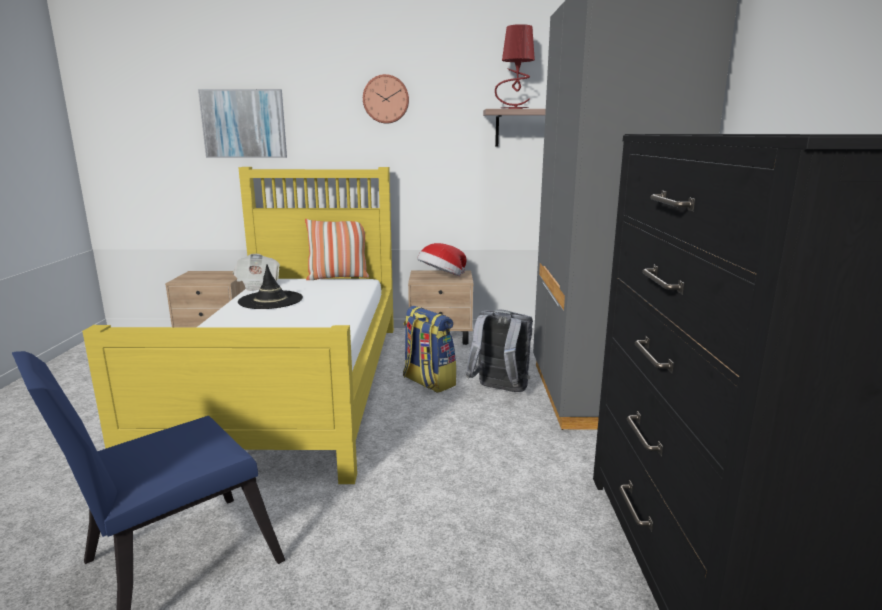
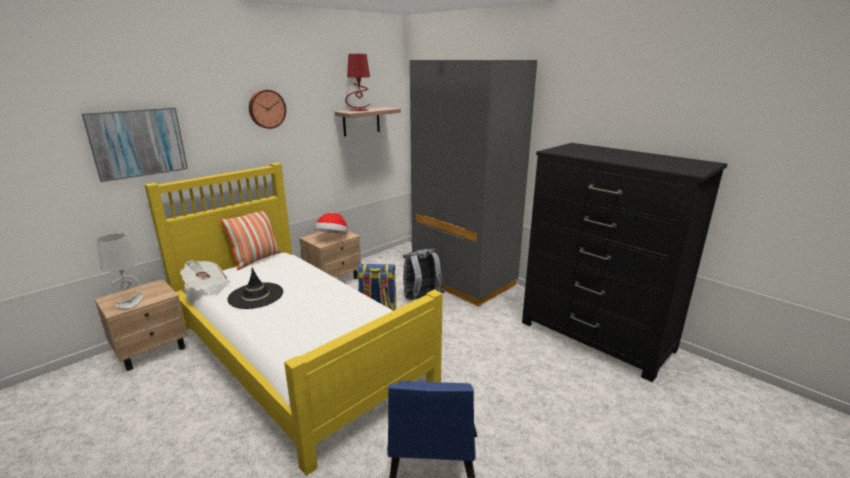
camera: 45 degrees left, 5 degrees up
(196, 279) = (130, 303): none -> grey table lamp

